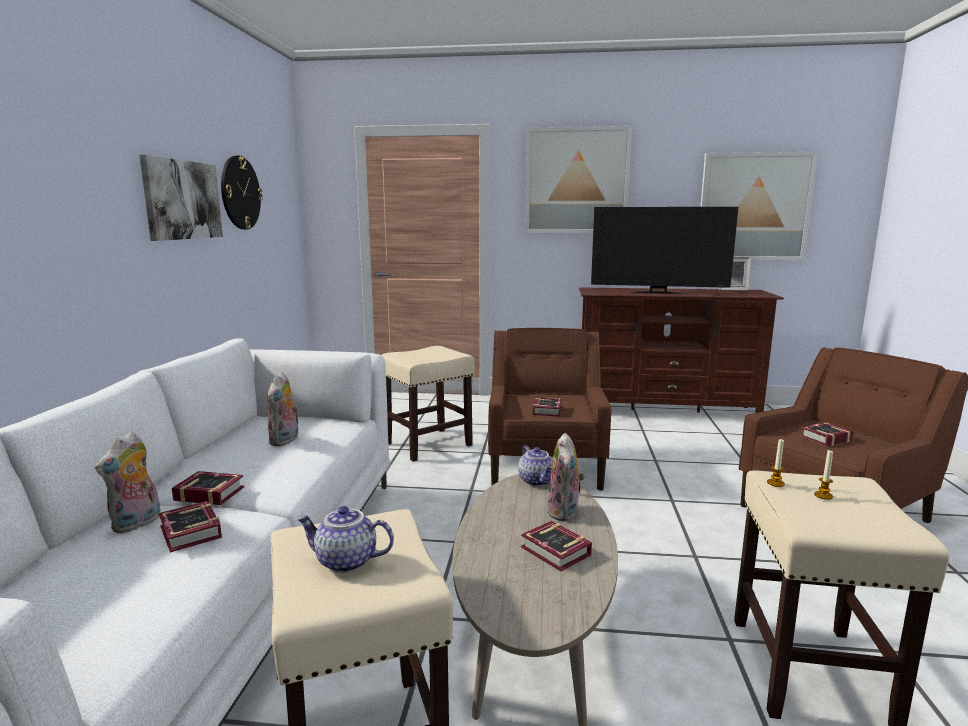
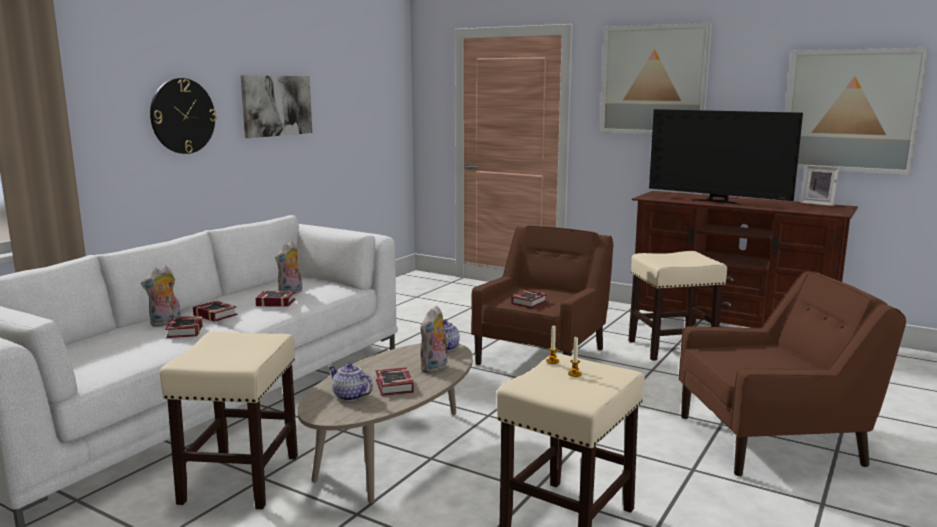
camera: 25 degrees right, 0 degrees up
(240, 193) = (336, 95): wall clock -> wall clock (182, 116)
(345, 562) = (224, 350): teapot -> teapot (349, 396)
(429, 444) = (461, 325): beige stool -> beige stool (672, 348)
(823, 438) = (751, 359): book -> book (274, 302)

